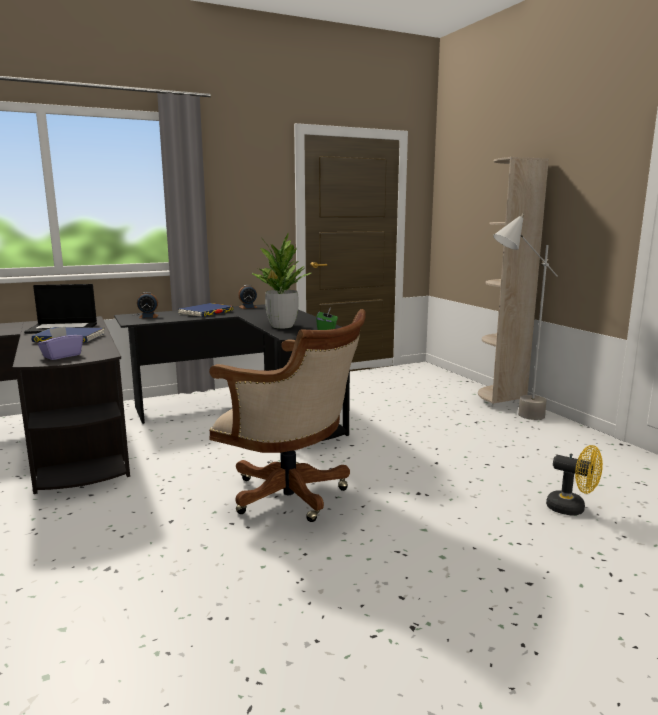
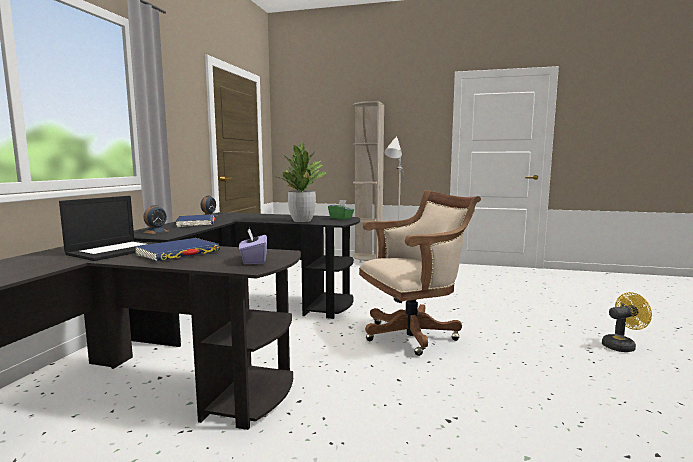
camera: 50 degrees left, 5 degrees down
(572, 509) = (507, 291): yellow fan -> yellow fan (622, 346)

